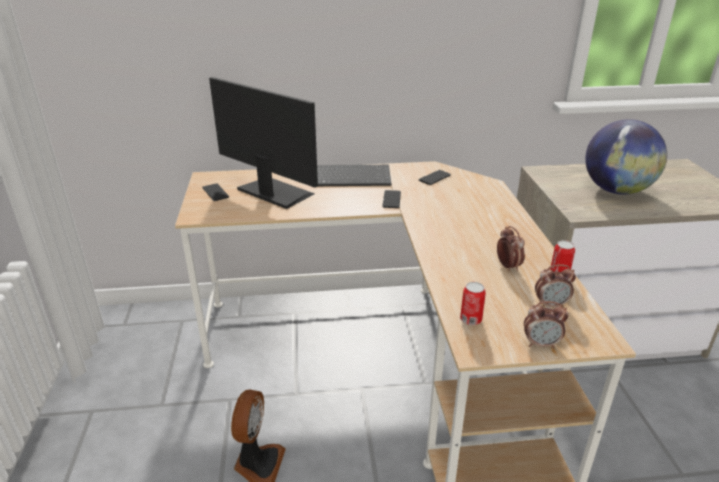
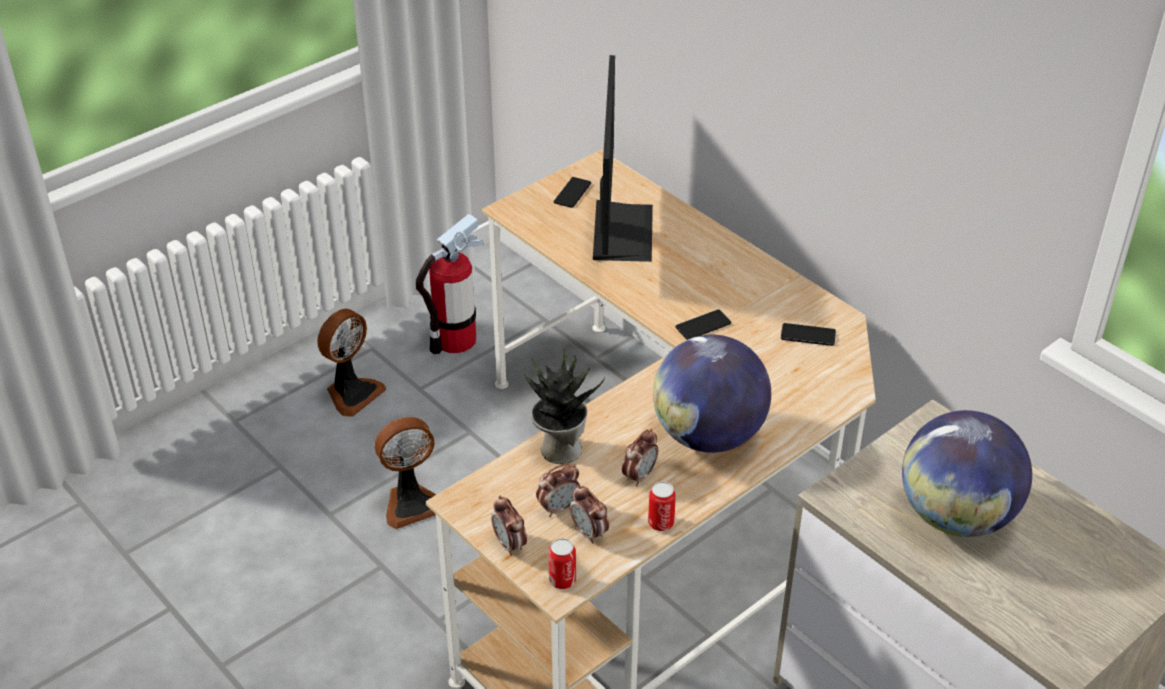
camera: 55 degrees right, 10 degrees up
(117, 444) = (352, 393): none -> fan
(144, 366) = (455, 340): none -> fire extinguisher
(351, 177) = (726, 268): keyboard -> none
(454, 285) = (559, 449): none -> potted plant
(470, 319) = (507, 482): can -> can (562, 580)
(490, 232) = (708, 435): none -> globe
(516, 308) = (559, 508): none -> alarm clock

